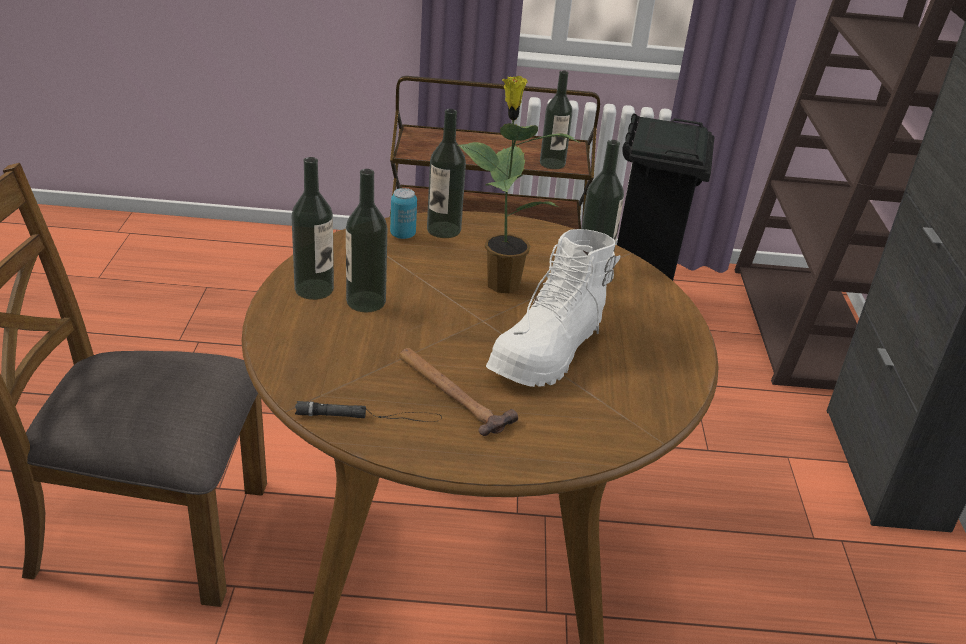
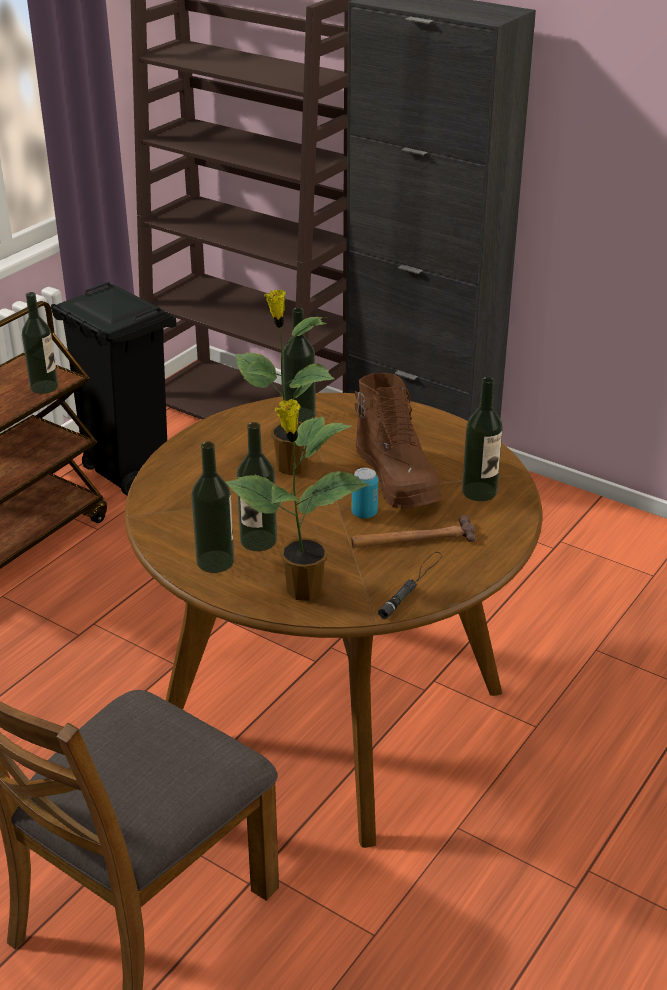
camera: 55 degrees left, 0 degrees up
(306, 349) = (302, 590): none -> potted plant
(402, 235) = (170, 489): can -> can (364, 513)
(443, 230) = (183, 466): bottle -> bottle (479, 491)
(549, 352) = (397, 479): white boot -> brown boot

